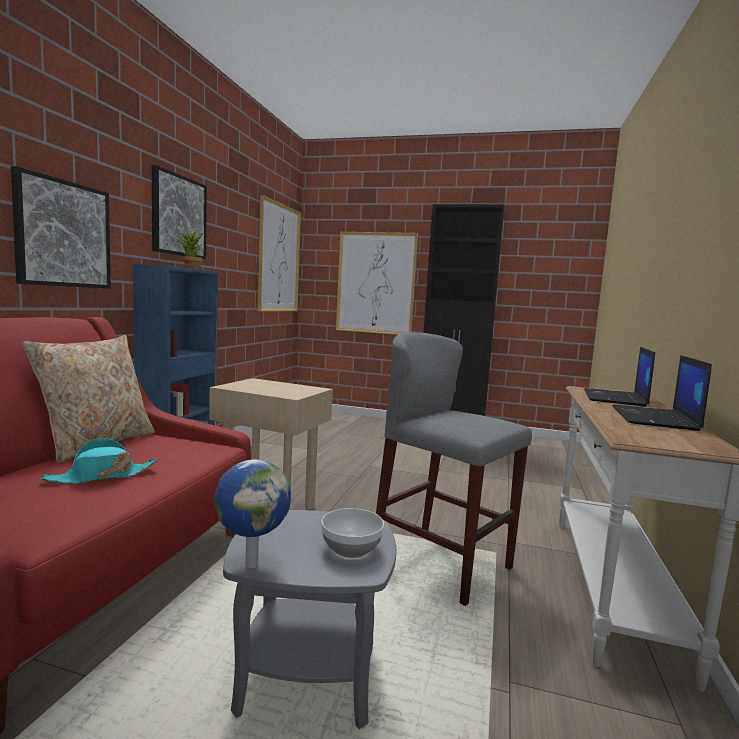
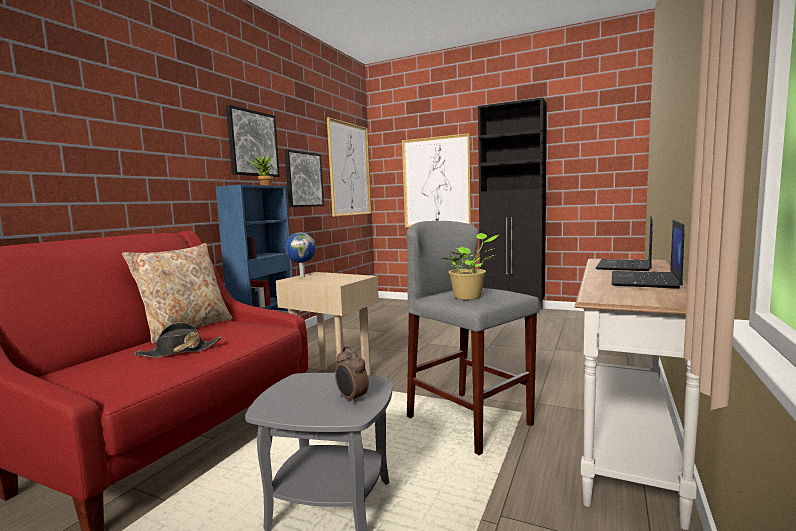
camera: 10 degrees right, 0 degrees up
(63, 234) = (157, 168): picture -> picture (304, 179)
(102, 476) = (179, 351): turquoise hat -> black hat
(251, 564) = (267, 411): globe -> globe (302, 276)
(352, 548) = (351, 399): bowl -> alarm clock
(463, 424) = (469, 297): none -> potted plant

